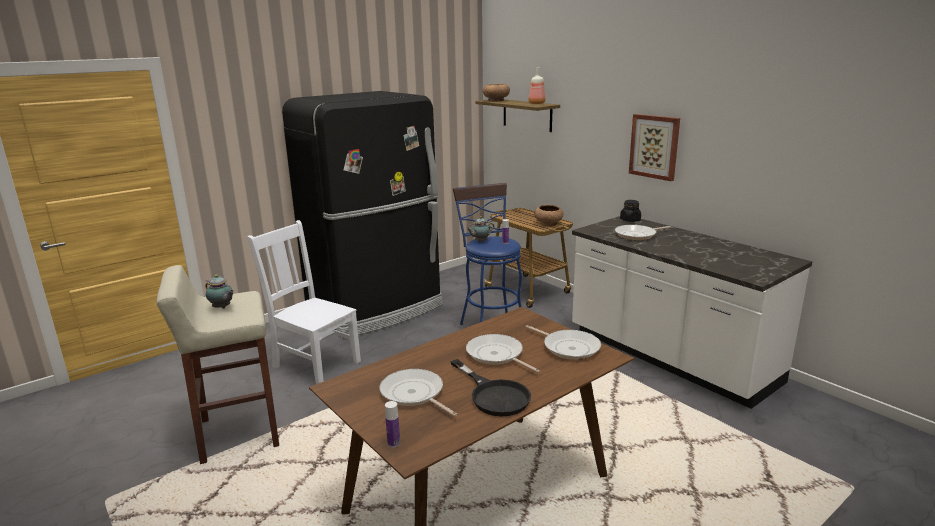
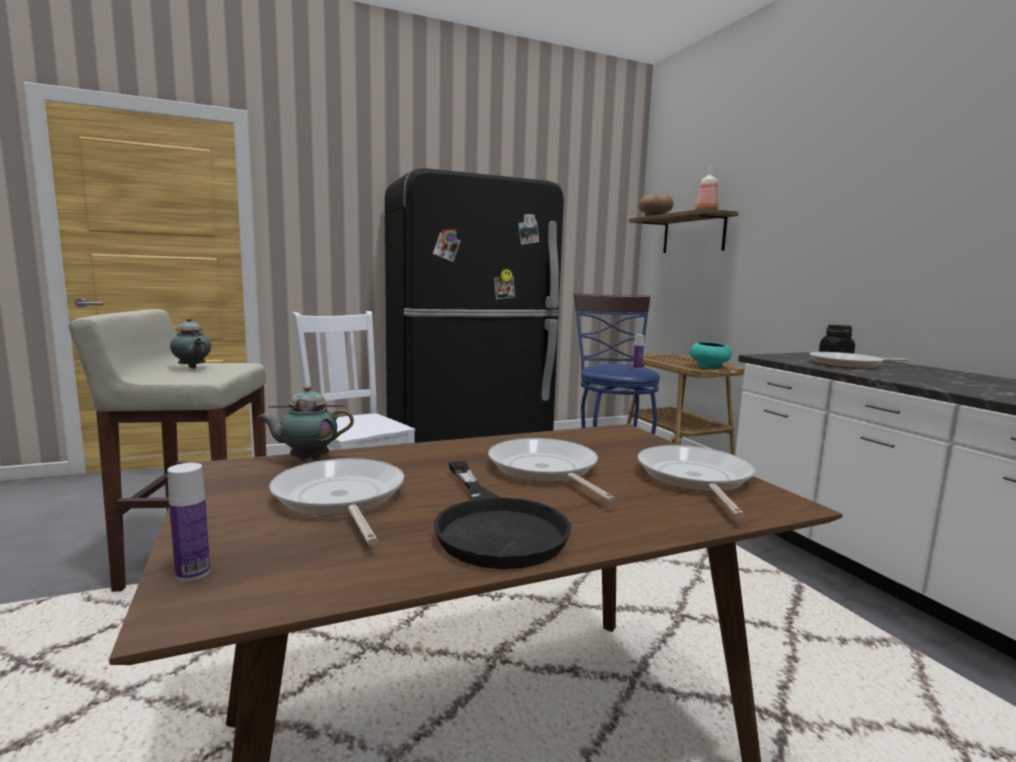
camera: 15 degrees right, 10 degrees down
(480, 241) = (602, 365): teapot -> teapot (306, 460)
(548, 224) = (709, 367): brown bowl -> turquoise bowl
(568, 347) = (695, 479): frying pan -> frying pan turned 150 degrees counterclockwise
(654, 146) = (883, 244): picture -> none

